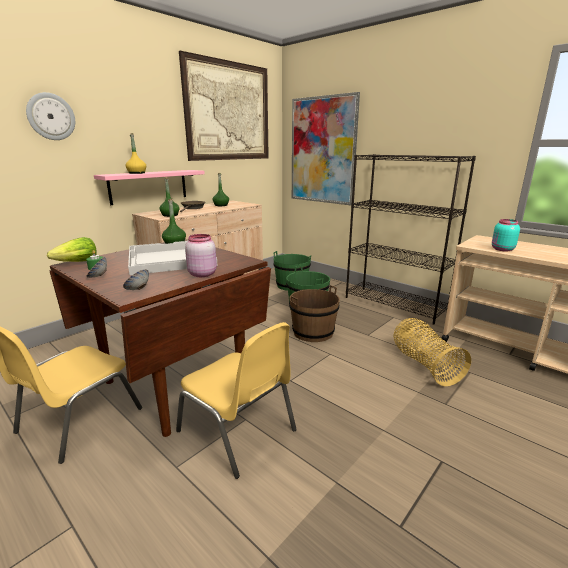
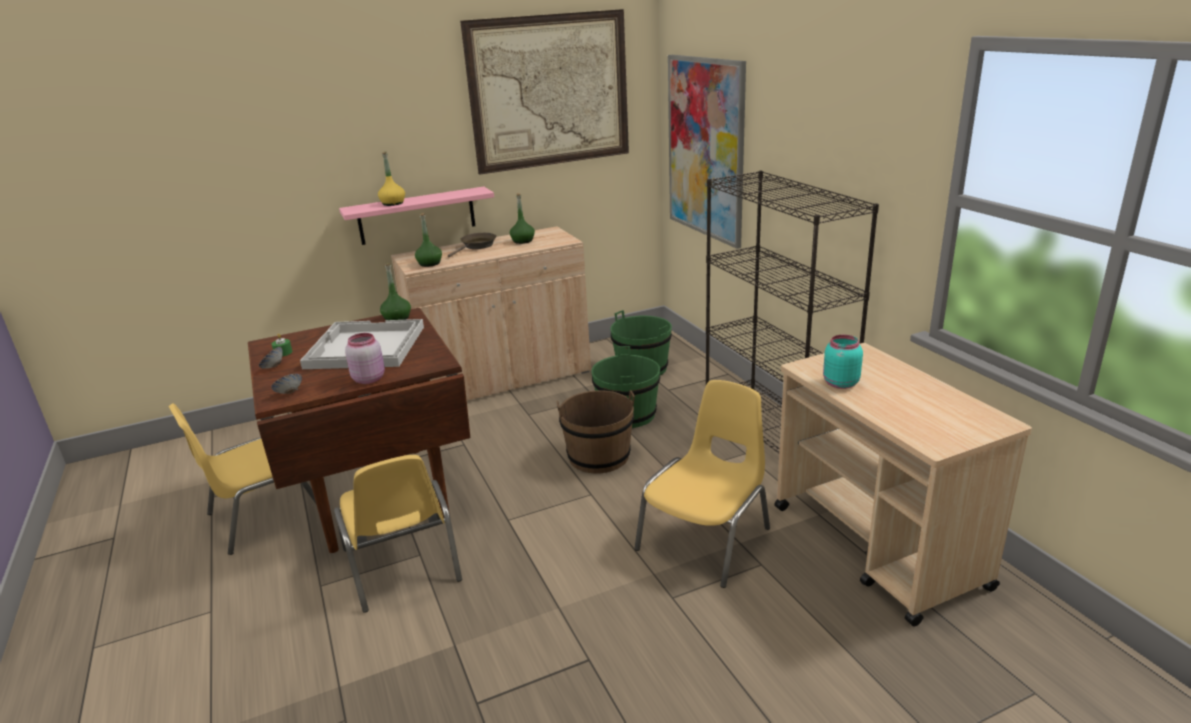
camera: 25 degrees right, 5 degrees up
(51, 116) = (285, 143): wall clock -> none
(77, 263) = (273, 341): lettuce -> none
(424, 365) = (706, 538): basket -> yellow chair

